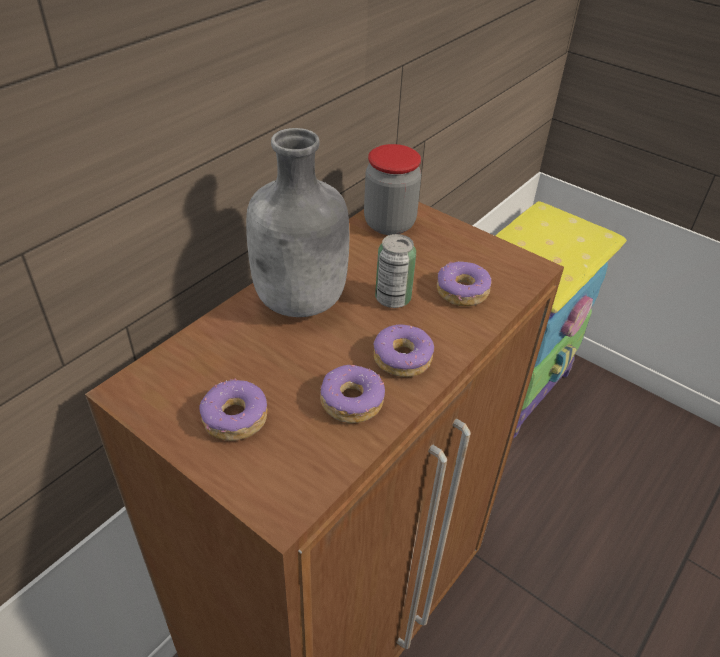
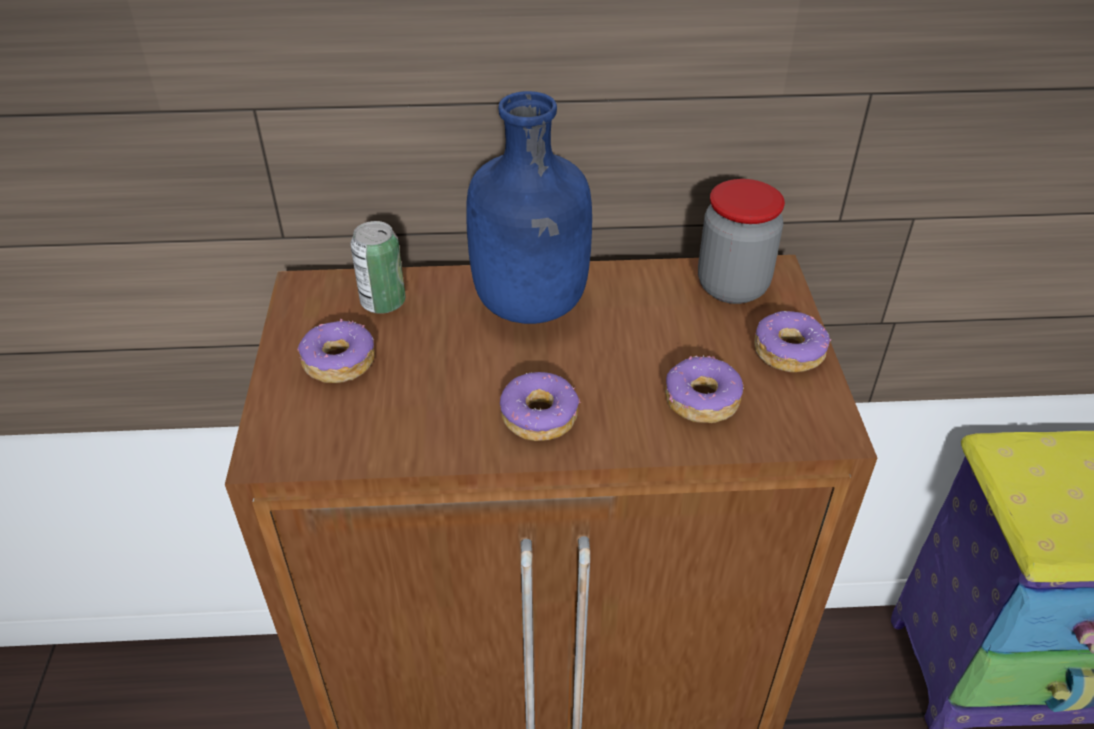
camera: 50 degrees right, 0 degrees up
(301, 301) = (530, 306): grey bottle -> blue bottle
(351, 401) = (440, 417): donut -> donut (788, 351)
(393, 299) = (617, 359): can -> can (383, 302)

